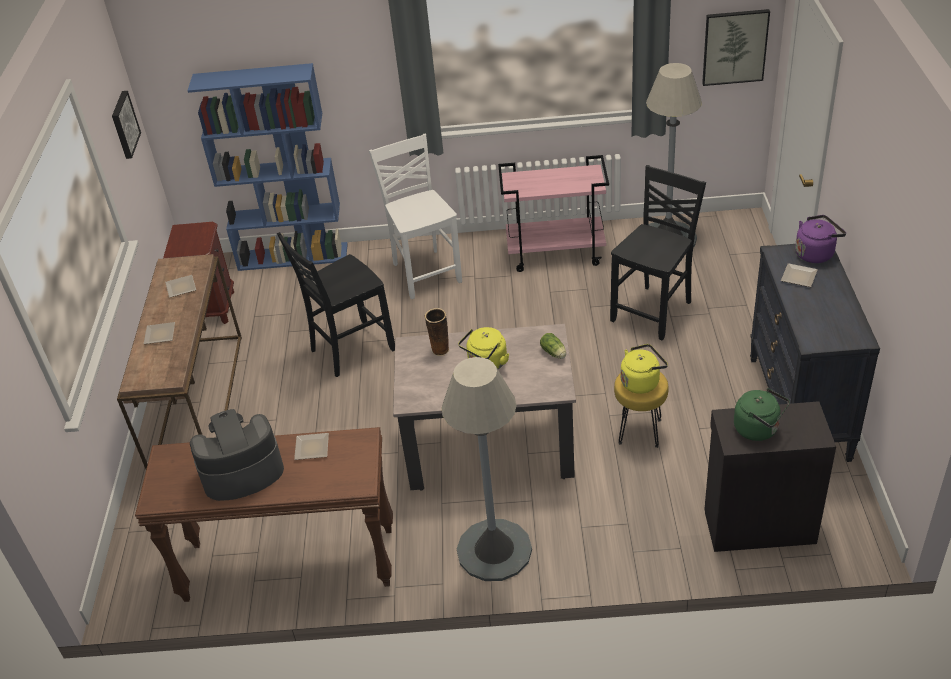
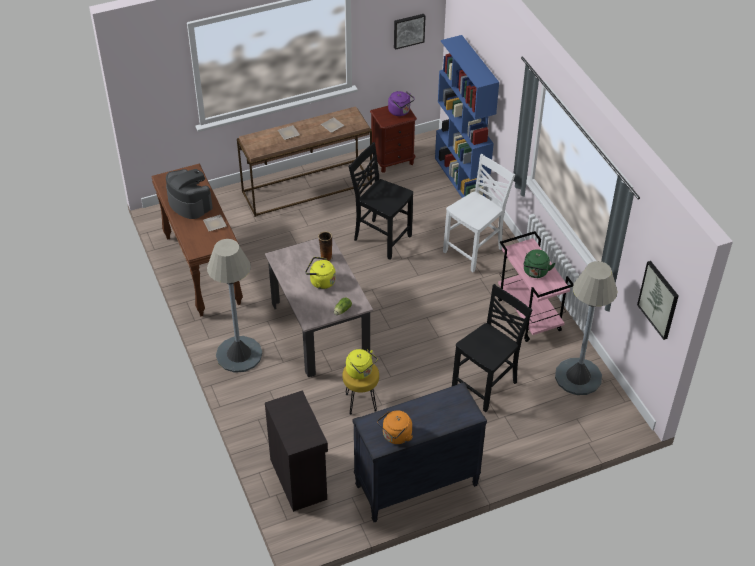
camera: 65 degrees right, 5 degrees up
(654, 311) = (486, 385): black chair -> black chair turned 60 degrees counterclockwise
(758, 429) = (291, 415): green kettle -> green kettle (535, 272)
(800, 276) = (435, 408): plate -> none
(816, 253) = (466, 413): purple kettle -> purple kettle (400, 111)
(842, 320) = (396, 436): none -> orange kettle

